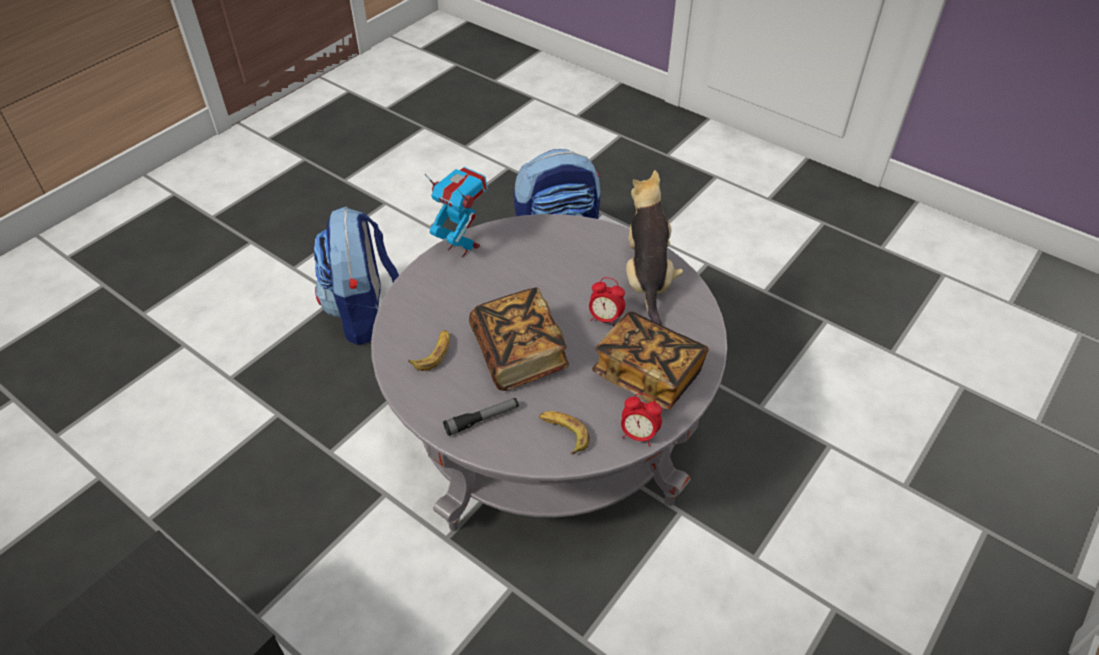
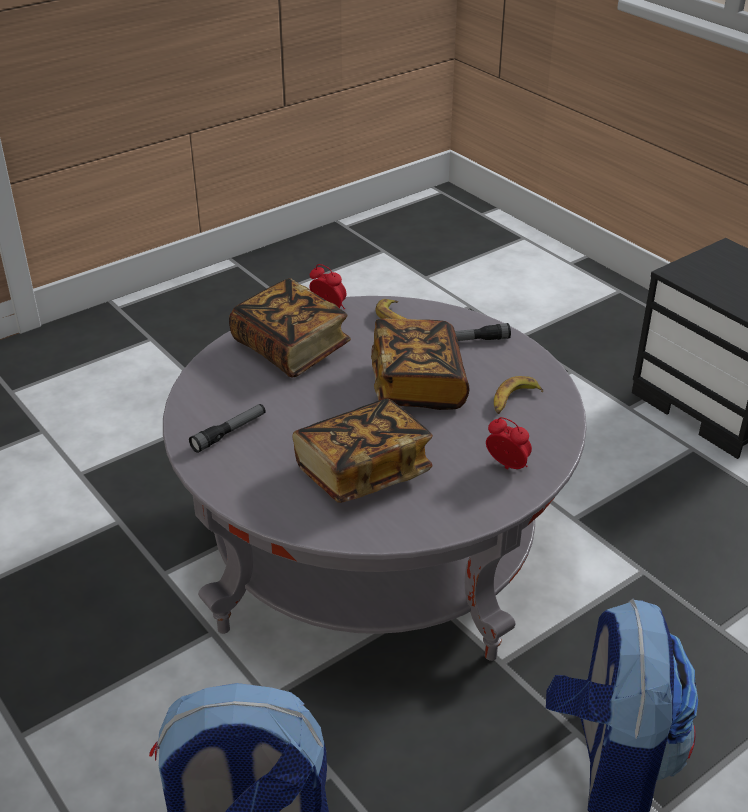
camera: 165 degrees left, 10 degrees down
(462, 246) = (456, 518): toy robot -> none
(536, 267) = (362, 471): none -> book
(605, 319) = (306, 401): alarm clock -> alarm clock (507, 467)
(647, 279) = (229, 433): plush toy -> flashlight

